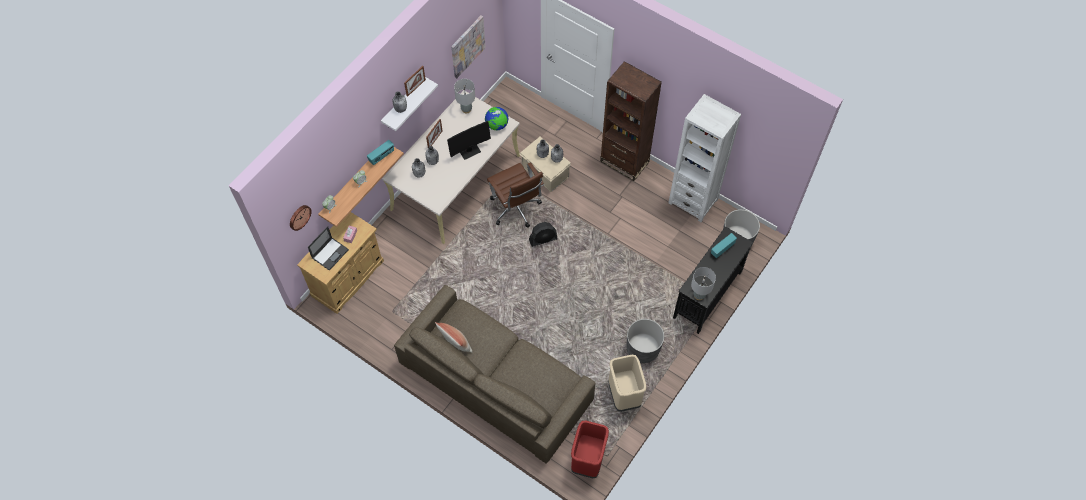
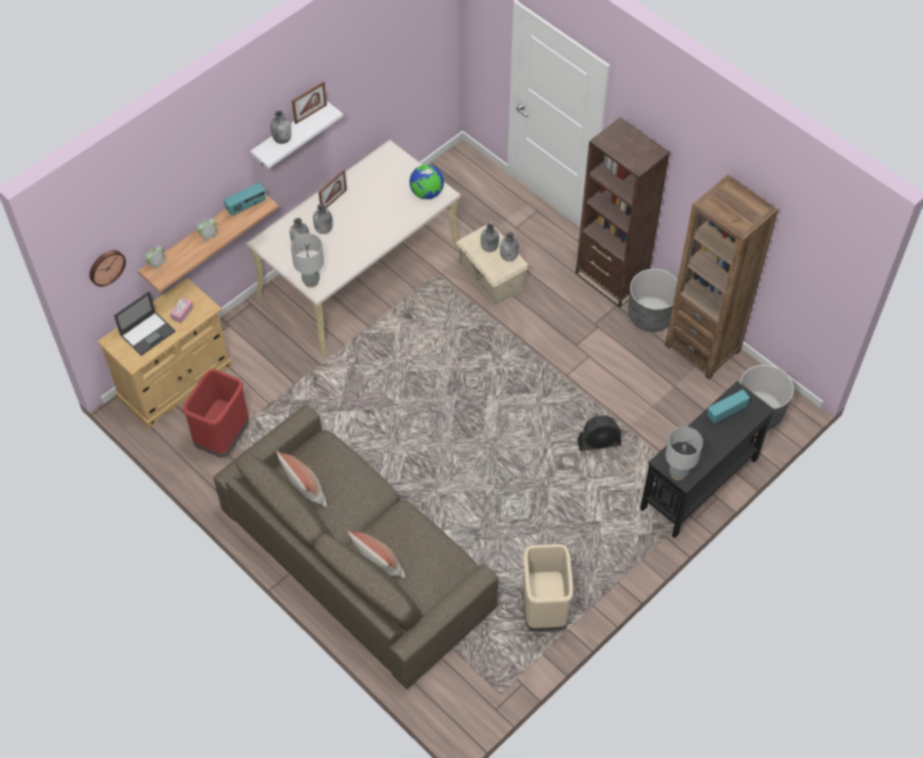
camera: 10 degrees right, 5 degrees down
(466, 109) = (387, 166): grey table lamp -> grey table lamp (311, 281)
(467, 46) = (400, 73): picture -> none
(469, 150) = (379, 222): monitor -> none
(515, 386) = (379, 565): none -> pillow
(516, 210) = (438, 323): brown office chair -> none
(543, 239) = (469, 369): black fan -> black fan (599, 443)
(587, 460) = (470, 694): red trash can -> red trash can (223, 437)
(642, 349) = (586, 547): grey planter -> grey planter (651, 316)
(693, 201) = (702, 348): white bookcase -> brown bookcase

